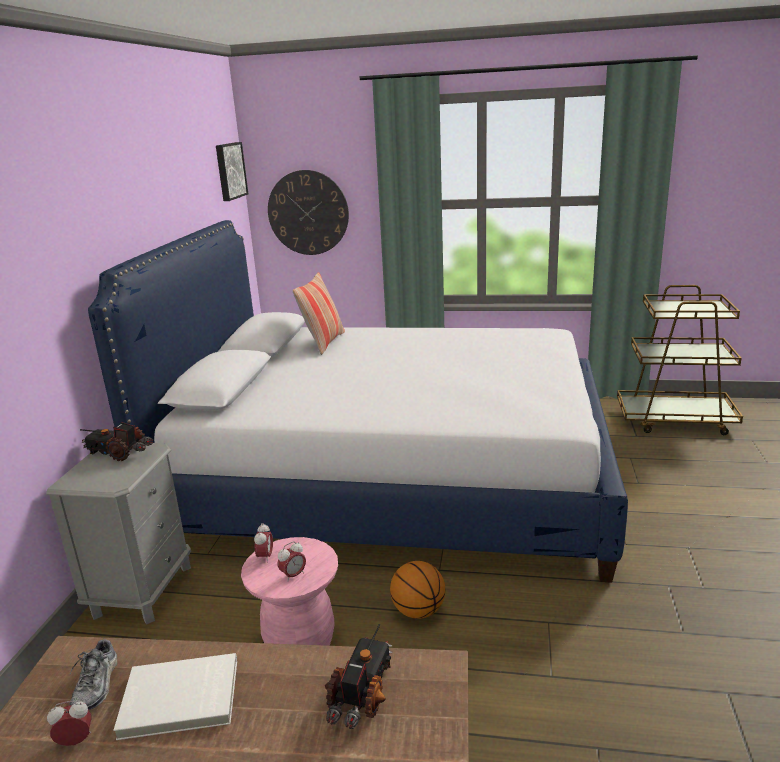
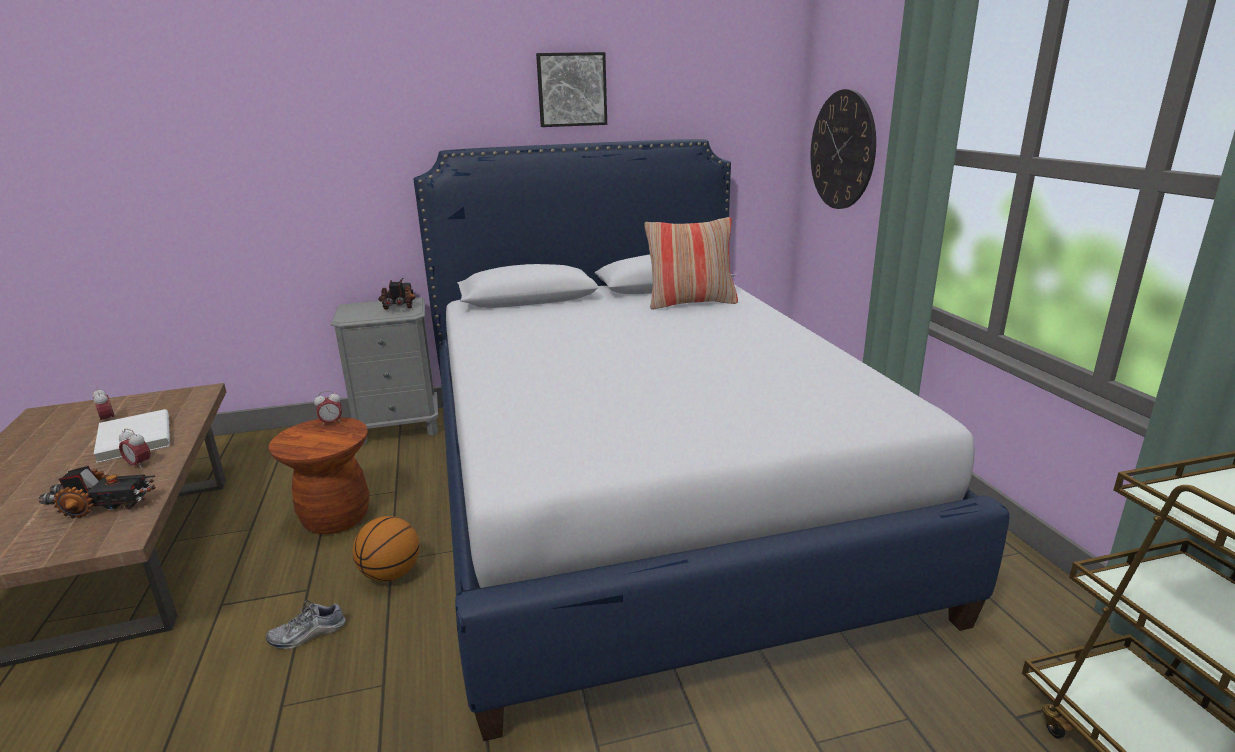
camera: 65 degrees right, 0 degrees up
(97, 685) = (163, 409): shoe -> shoe (308, 634)
(229, 171) = (763, 84): picture -> picture (571, 90)
(293, 575) = (301, 442): alarm clock -> alarm clock (139, 465)
(300, 643) = (336, 518): pink stool -> brown stool

